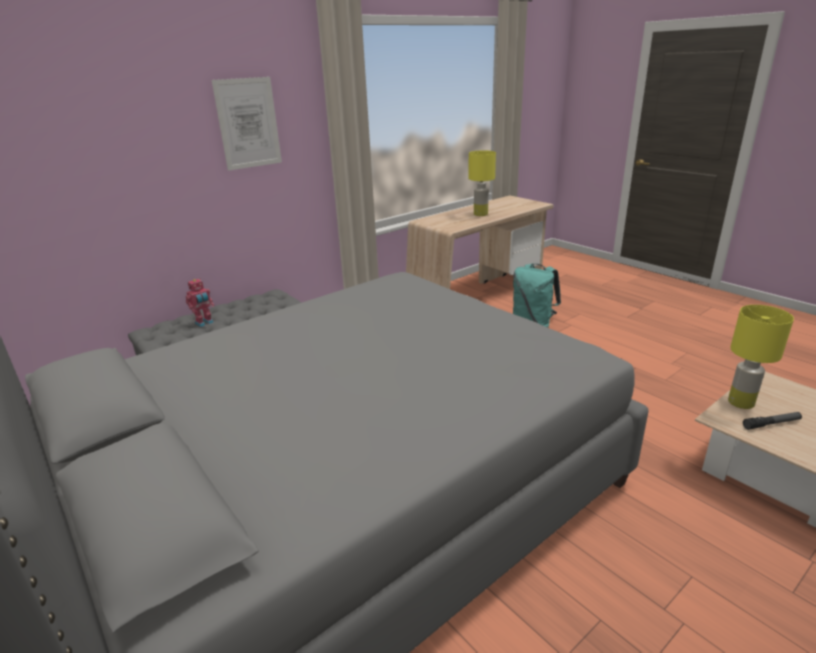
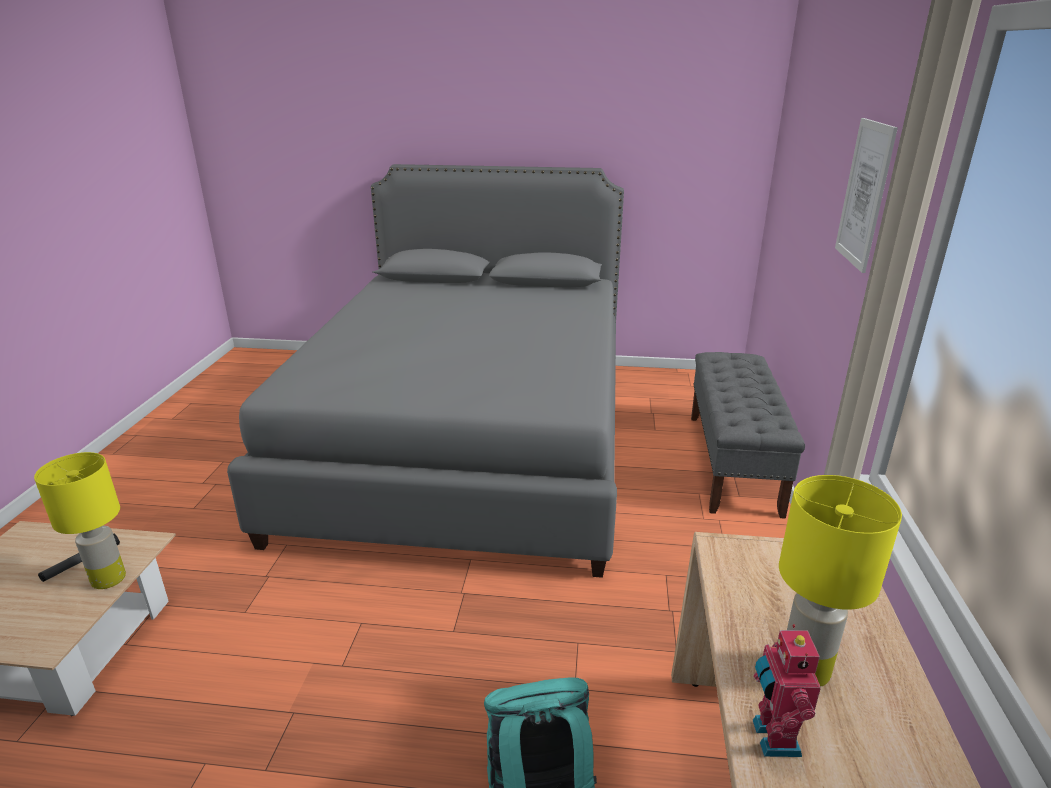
camera: 135 degrees right, 0 degrees up
(204, 323) = (730, 378): toy robot -> toy robot (772, 738)

